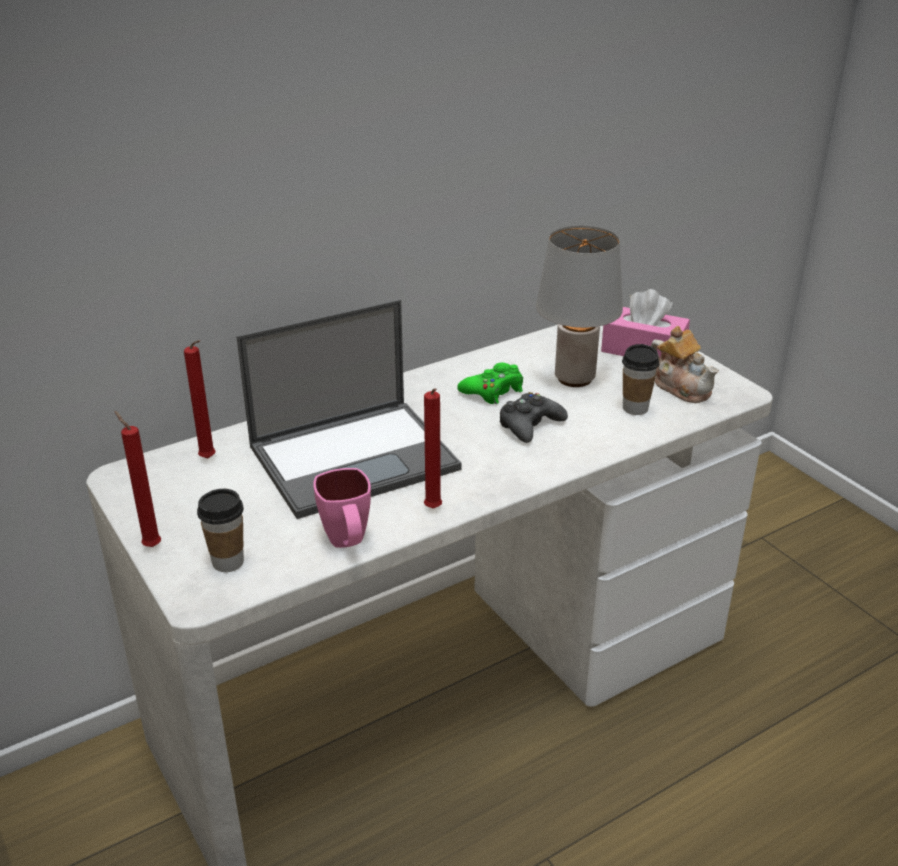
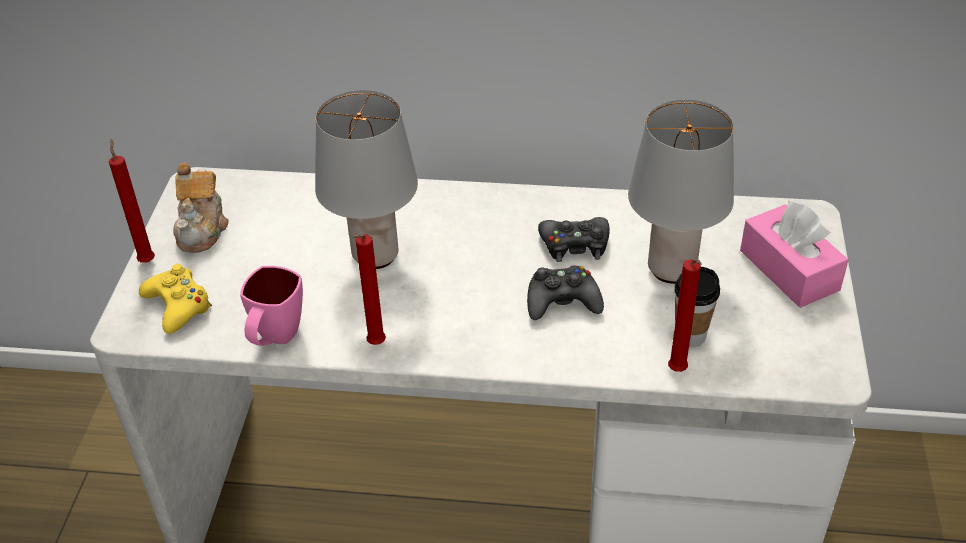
camera: 40 degrees right, 10 degrees up
(209, 459) = (268, 200): red candle -> red candle (678, 372)
(228, 562) = (178, 306): cup -> yellow game controller
(355, 457) = (376, 256): laptop -> grey table lamp
(493, 391) = (575, 245): green game controller -> black game controller
(682, 387) = (773, 336): teapot -> teapot (203, 229)

